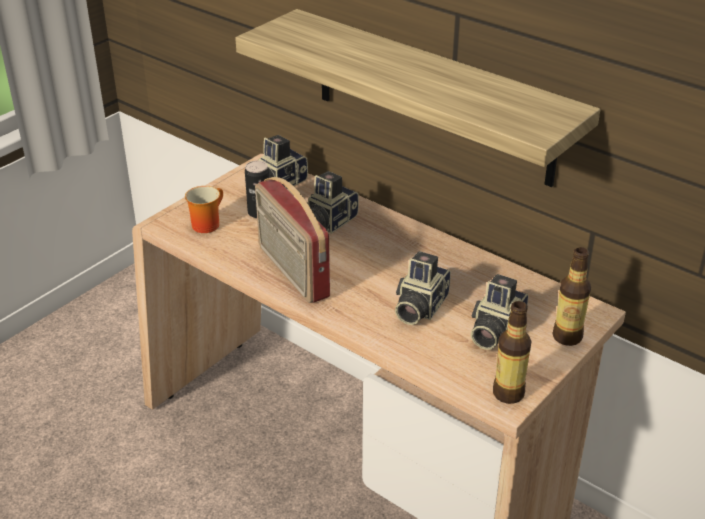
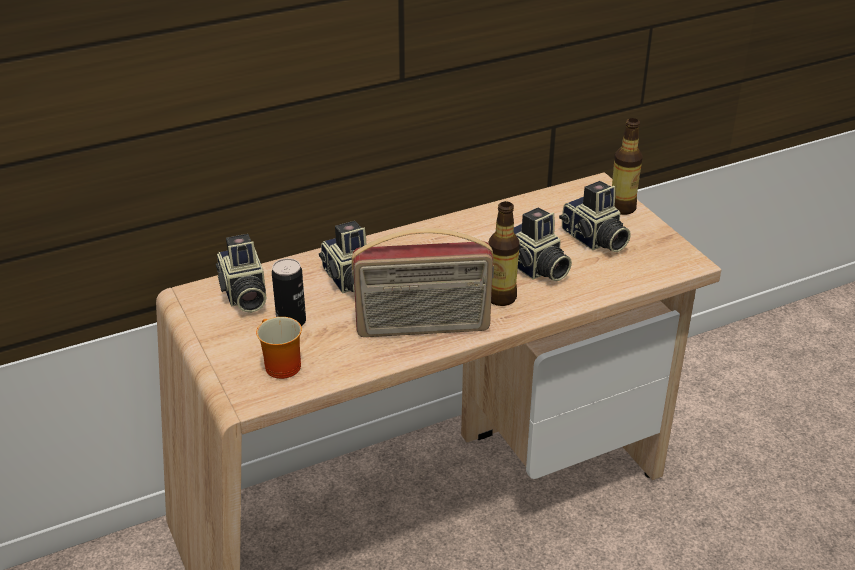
camera: 65 degrees left, 0 degrees up
(432, 97) = (387, 89): shelf -> none
(508, 393) = (679, 259): bottle -> bottle (501, 297)

